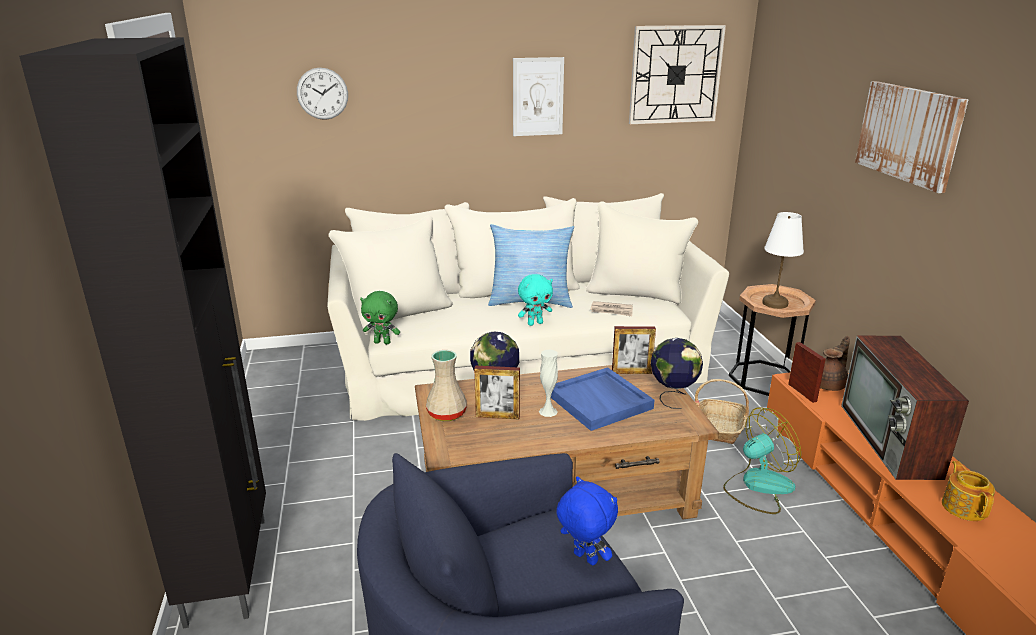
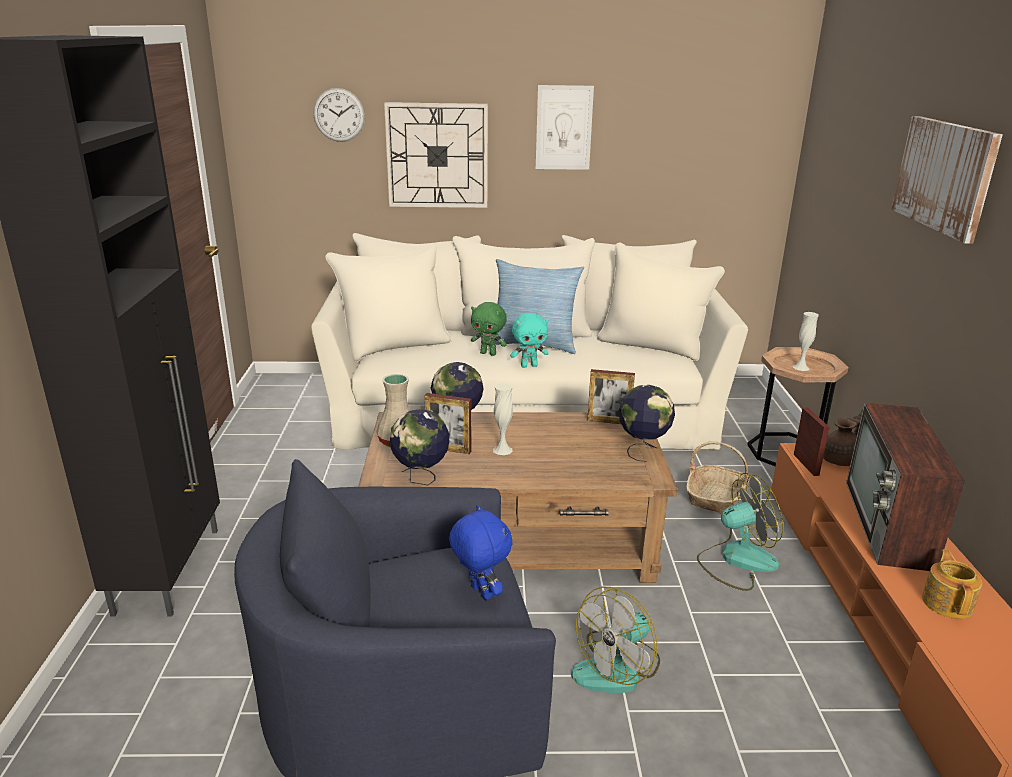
camera: 10 degrees right, 0 degrees up
(382, 342) = (367, 370): green plush toy -> green plush toy (488, 353)
(484, 450) = (421, 479): none -> globe
(600, 402) = (562, 446): blue tray -> none
(612, 311) = (616, 360): newspaper -> none
(675, 75) = (719, 110): wall clock -> wall clock (437, 156)
(692, 605) = (617, 668): none -> fan
(775, 303) = (801, 367): white table lamp -> white vase

